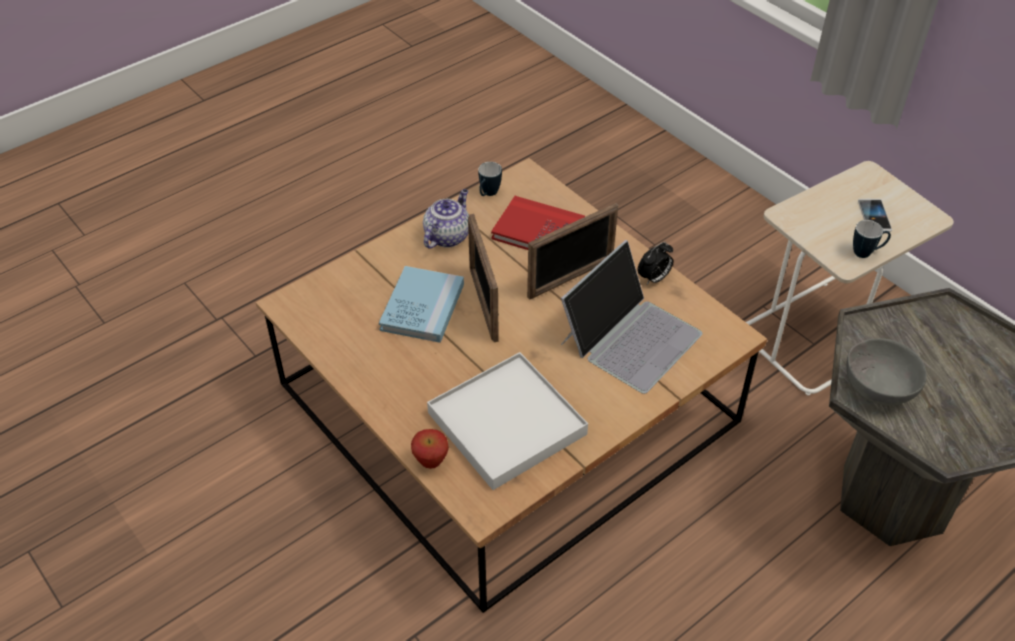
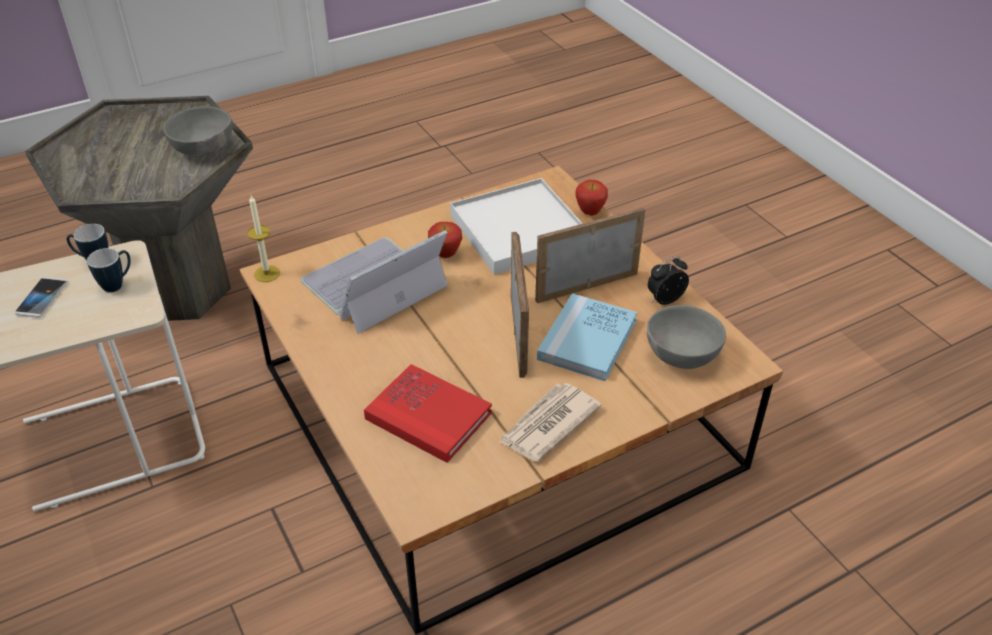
camera: 170 degrees left, 5 degrees down
(342, 303) = (679, 355): none -> grey bowl
(447, 236) = (547, 424): teapot -> newspaper
(488, 194) = (480, 482): mug -> mug (117, 284)
(571, 278) = (410, 351): picture frame -> picture frame (586, 286)
(574, 380) = (445, 255): none -> apple
(654, 279) = (317, 338): alarm clock -> alarm clock (665, 299)
(737, 335) = (267, 274): none -> candle

